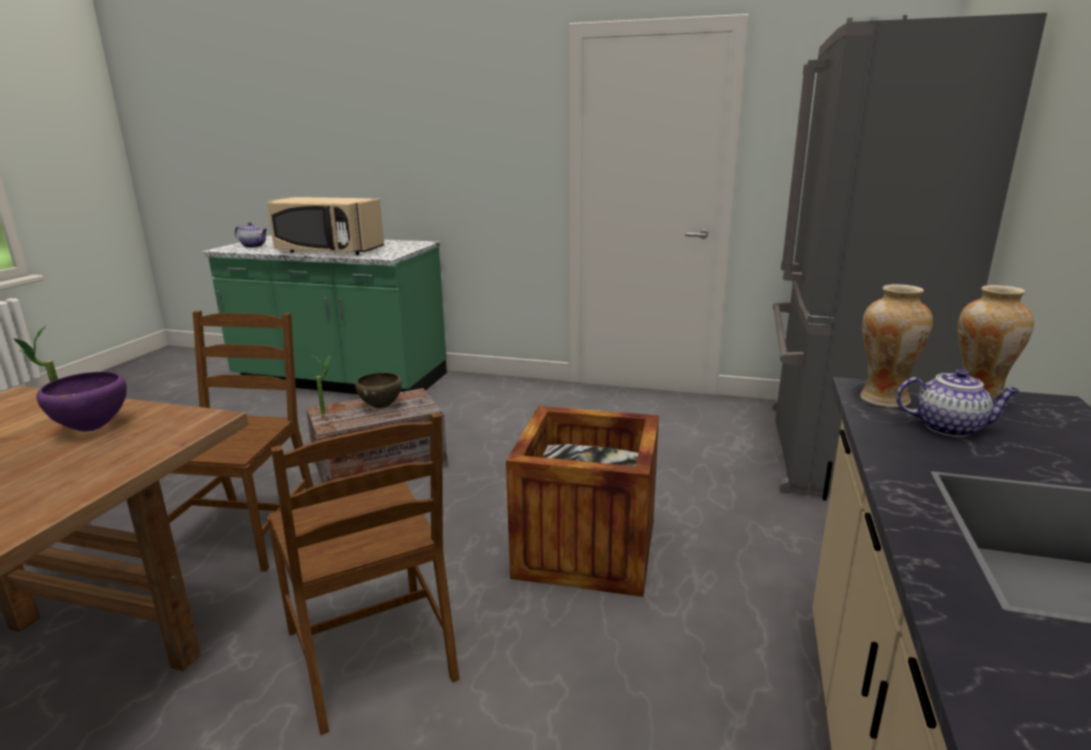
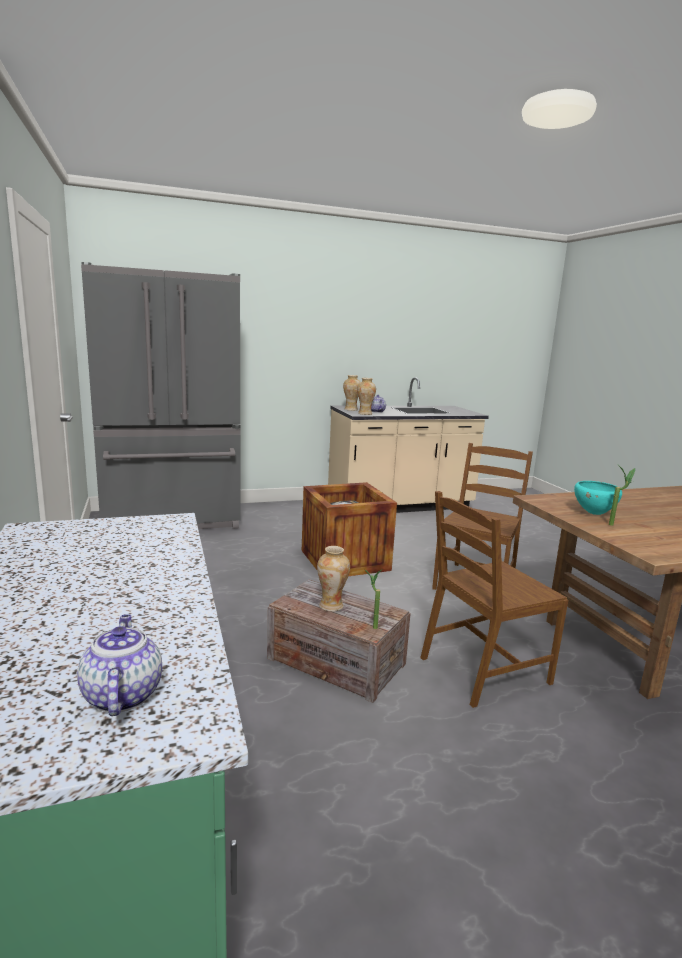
camera: 125 degrees left, 5 degrees down
(92, 429) = (594, 513): purple bowl -> turquoise bowl
(327, 252) = (159, 569): beige microwave -> none
(381, 407) = (331, 606): brown bowl -> vase

